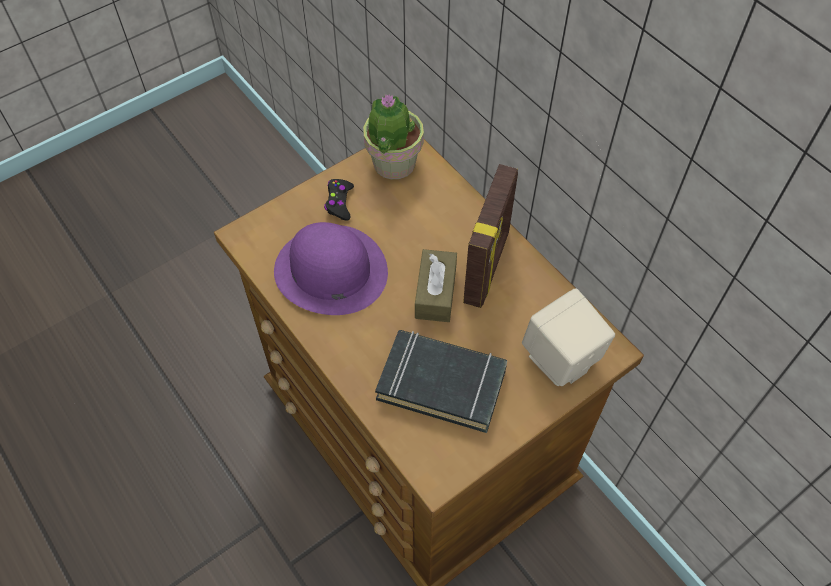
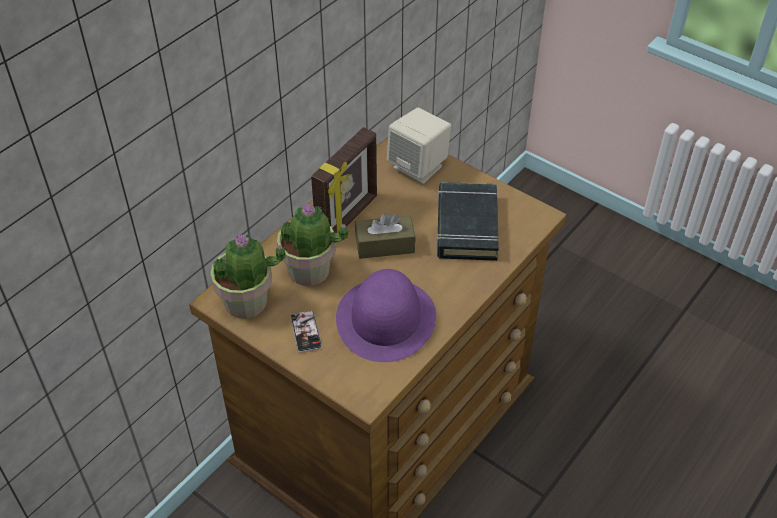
camera: 105 degrees left, 10 degrees down
(339, 202) = (306, 332): black game controller -> phone
(418, 219) = (309, 271): none -> potted plant
(487, 267) = (348, 218): picture frame -> picture frame turned 120 degrees clockwise

